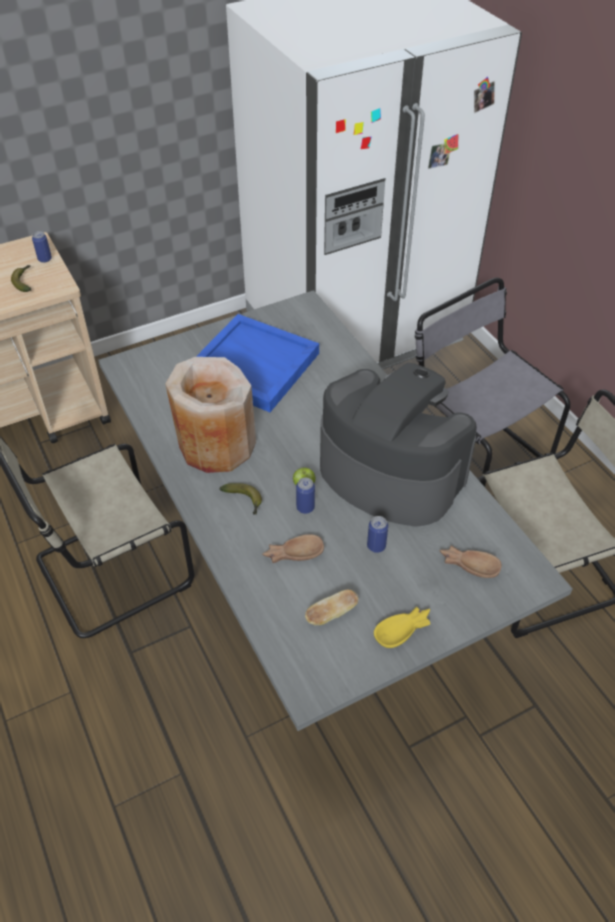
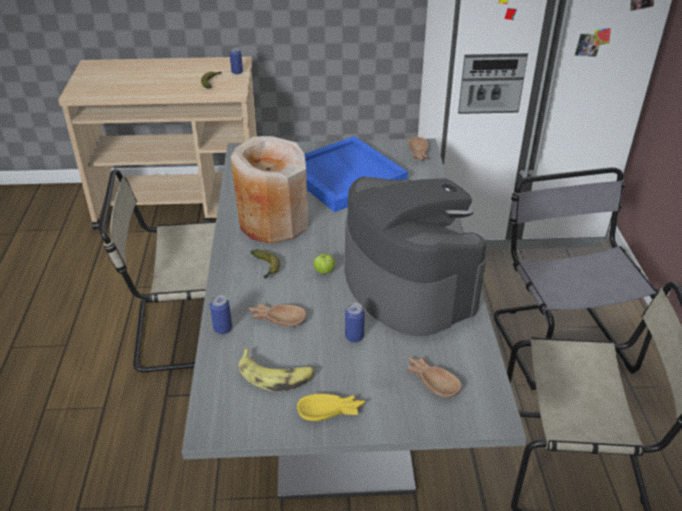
camera: 25 degrees right, 10 degrees down
(305, 507) = (313, 288): can -> can (223, 329)
(308, 314) = (417, 153): none -> brown bowl
(331, 614) = (276, 375): bread -> banana

